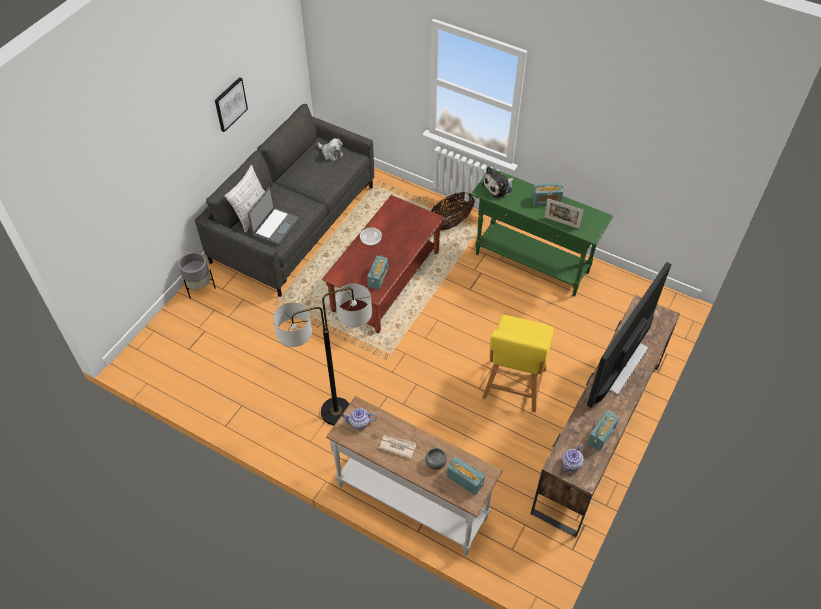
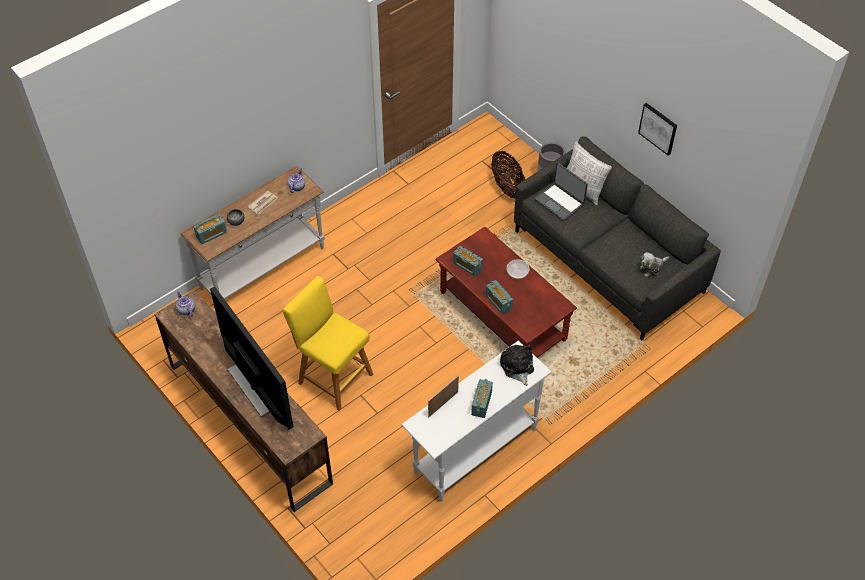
camera: 110 degrees right, 0 degrees up
(336, 412) = (371, 241): floor lamp -> none
(450, 223) = (562, 396): basket -> basket (507, 186)
(532, 264) = (474, 451): green console table -> white console table
(601, 435) = (198, 341): radio -> radio (498, 302)

